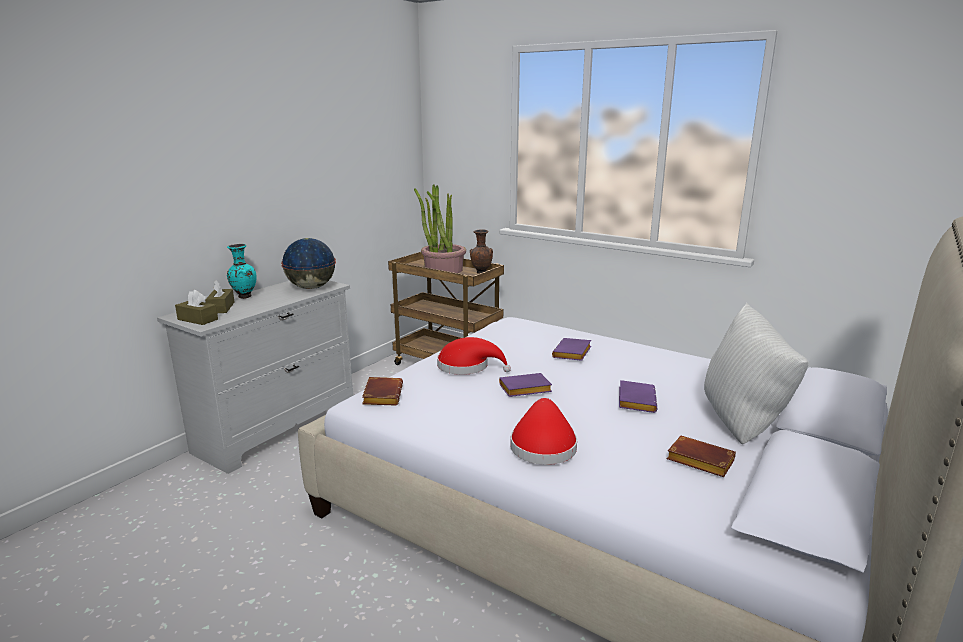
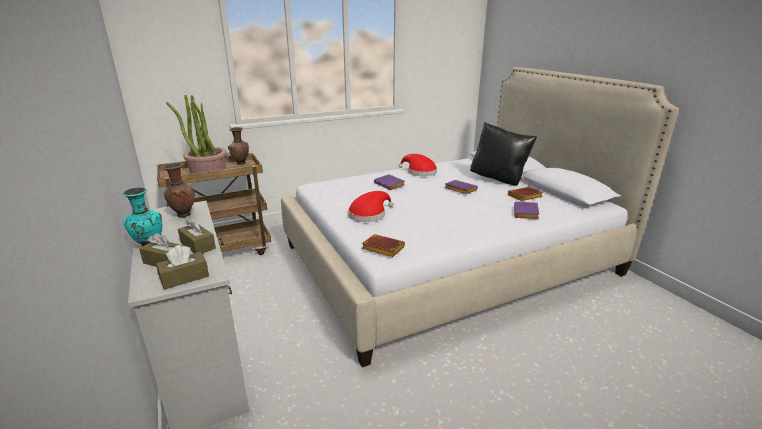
camera: 60 degrees left, 5 degrees up
(254, 307) = (198, 245): none -> brown tissue box
(311, 287) = (183, 215): globe -> brown vase
(524, 390) = (420, 209): purple book -> purple book (527, 214)
(542, 445) = (488, 221): red hat -> red hat (419, 172)
(743, 424) = (498, 180): white pillow -> black pillow

